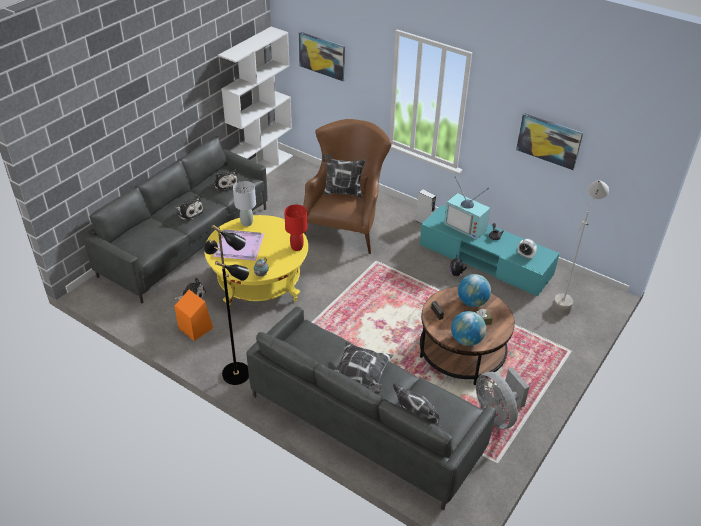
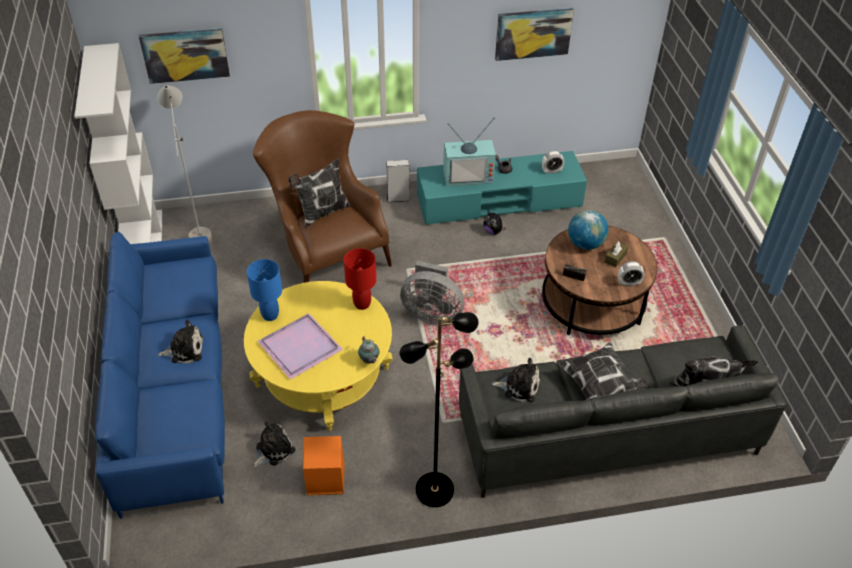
camera: 45 degrees left, 5 degrees up
(187, 242) = (175, 392): grey sofa -> blue sofa
(225, 184) = (178, 287): plush toy -> plush toy (519, 386)
(247, 223) = (270, 315): grey table lamp -> blue table lamp
(466, 340) = (628, 283): globe -> alarm clock
(497, 414) = (686, 337): grey fan -> grey fan (432, 313)
(565, 299) = (604, 194): grey floor lamp -> grey floor lamp (199, 233)

